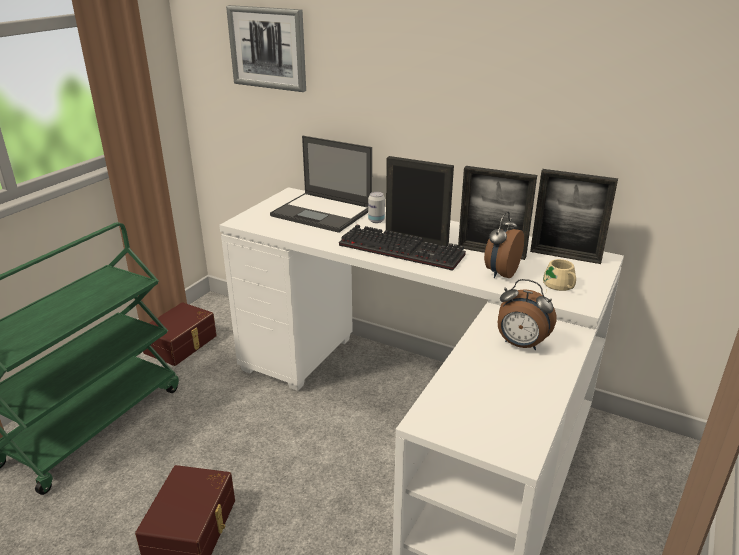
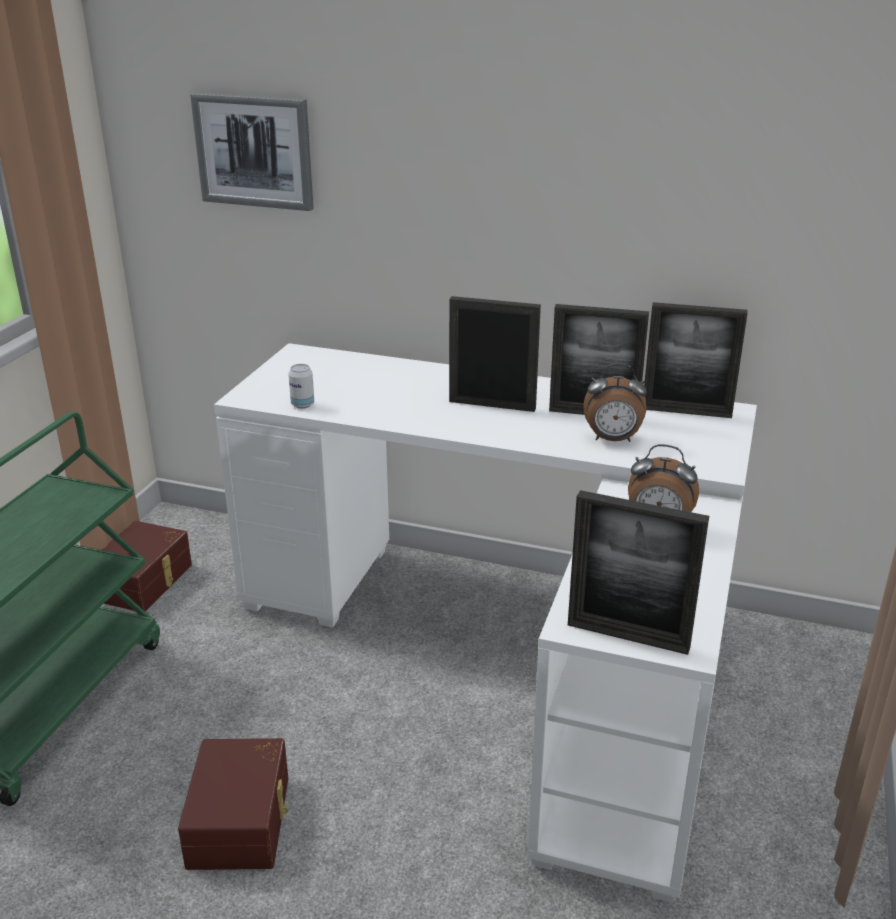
camera: 10 degrees left, 0 degrees up
(323, 213) = (353, 377): laptop -> none
(376, 220) = (429, 382): can -> can (302, 405)
(404, 250) = (480, 419): keyboard -> none
(470, 435) = (628, 636): none -> picture frame
(500, 273) = (612, 440): alarm clock -> alarm clock turned 105 degrees counterclockwise
(558, 286) = (687, 451): beige mug -> none

